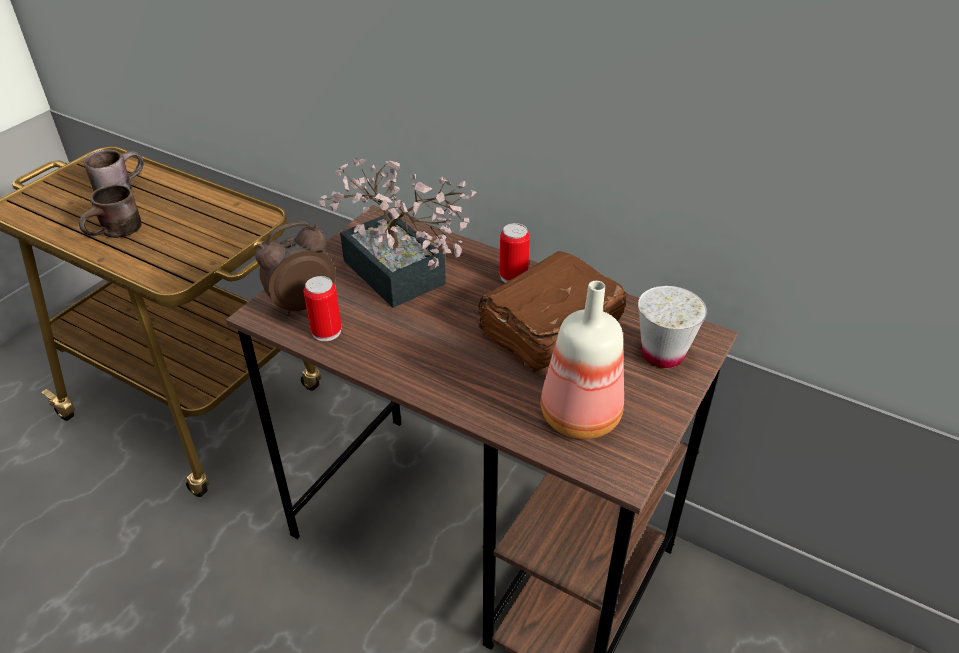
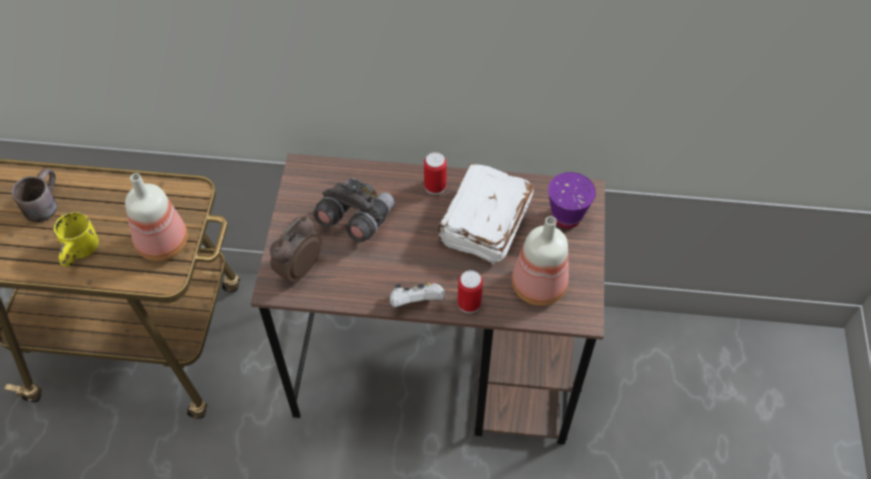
camera: 25 degrees left, 15 degrees up
(118, 234) = (83, 252): brown mug -> yellow mug
(193, 248) = (161, 244): none -> bottle
(326, 331) = (332, 285): can -> can (469, 303)
(399, 279) = (355, 219): potted plant -> grey binoculars
(411, 380) = (416, 302): none -> white game controller
(548, 329) = (483, 224): brown book -> white book
(662, 354) = (566, 217): white cup -> purple cup

